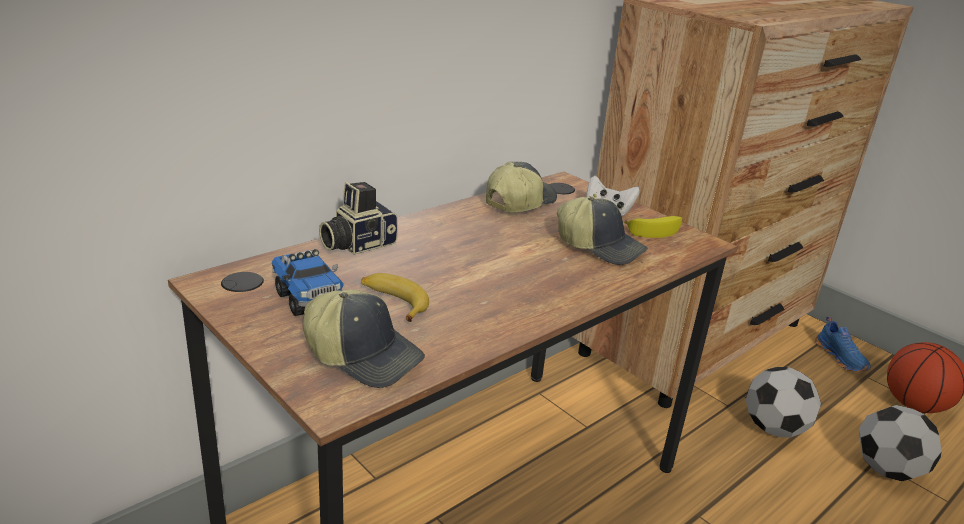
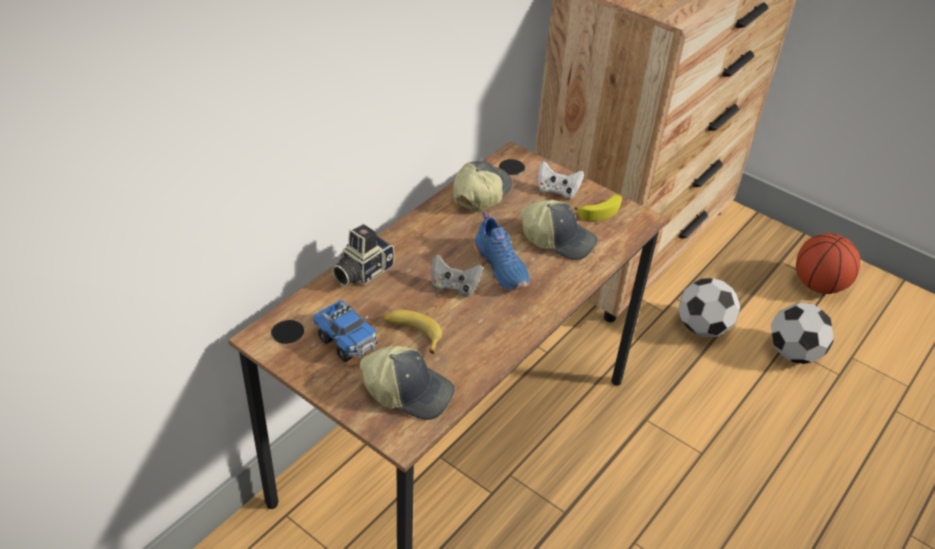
camera: 10 degrees left, 15 degrees up
(461, 269) = (454, 287): none -> grey game controller
(841, 358) = (759, 244): blue shoe -> blue shoe (502, 267)

